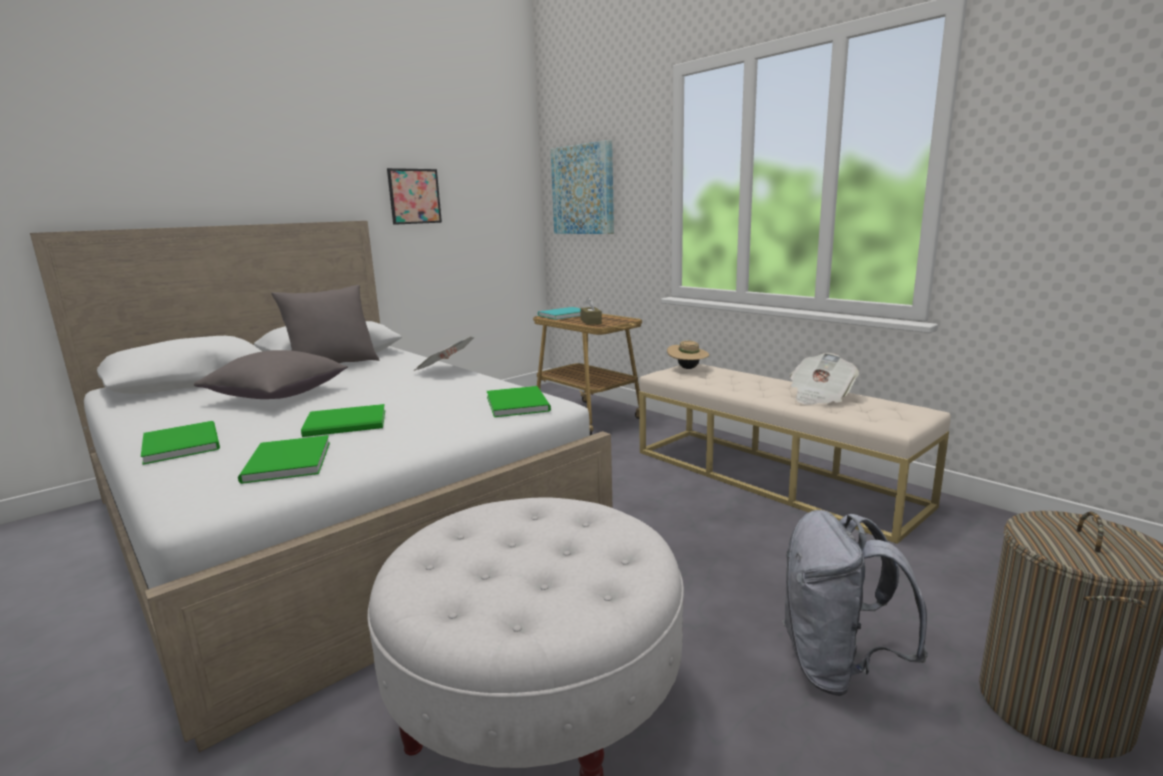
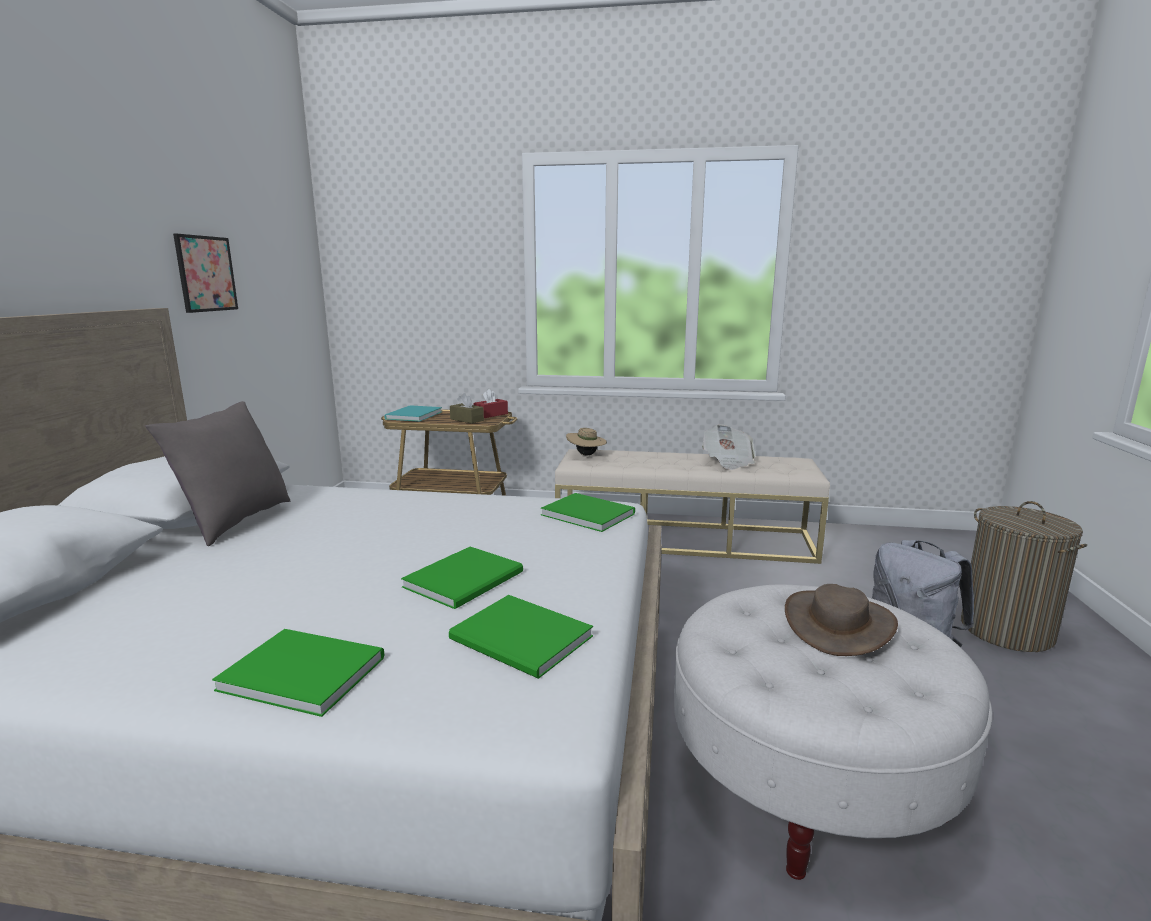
camera: 40 degrees left, 0 degrees up
(278, 396) = (263, 575): grey pillow -> none
(445, 370) = (412, 497): newspaper -> none
(571, 550) = (838, 624): none -> brown hat
(583, 190) = (395, 272): picture -> none
(619, 320) = (491, 415): none -> red tissue box

